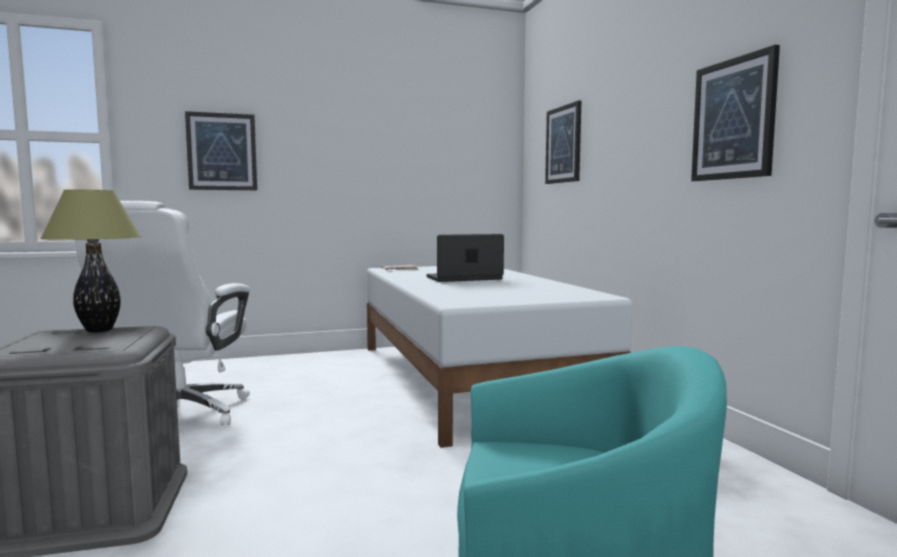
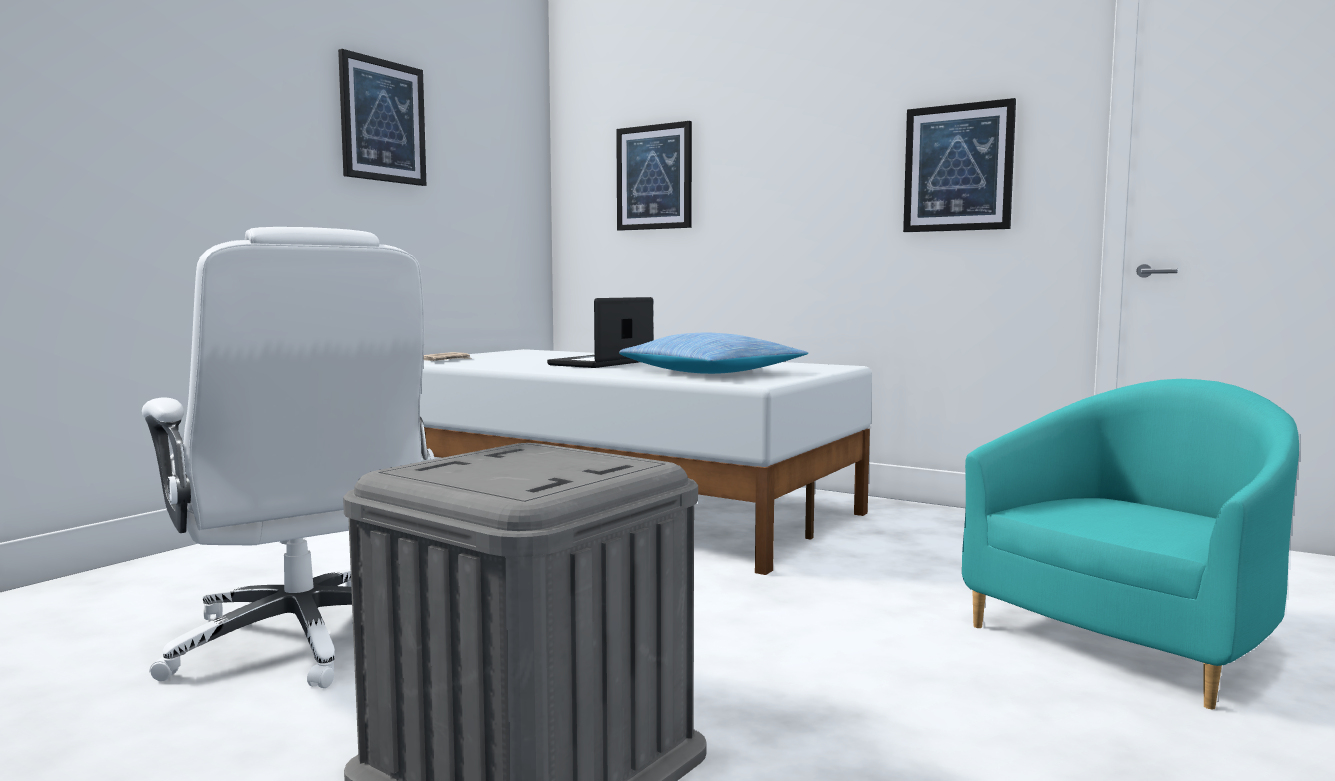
camera: 40 degrees left, 0 degrees up
(98, 330) = (480, 456): table lamp -> none
(222, 152) = (123, 139): picture -> picture (382, 121)
(481, 292) = (712, 373): none -> pillow

